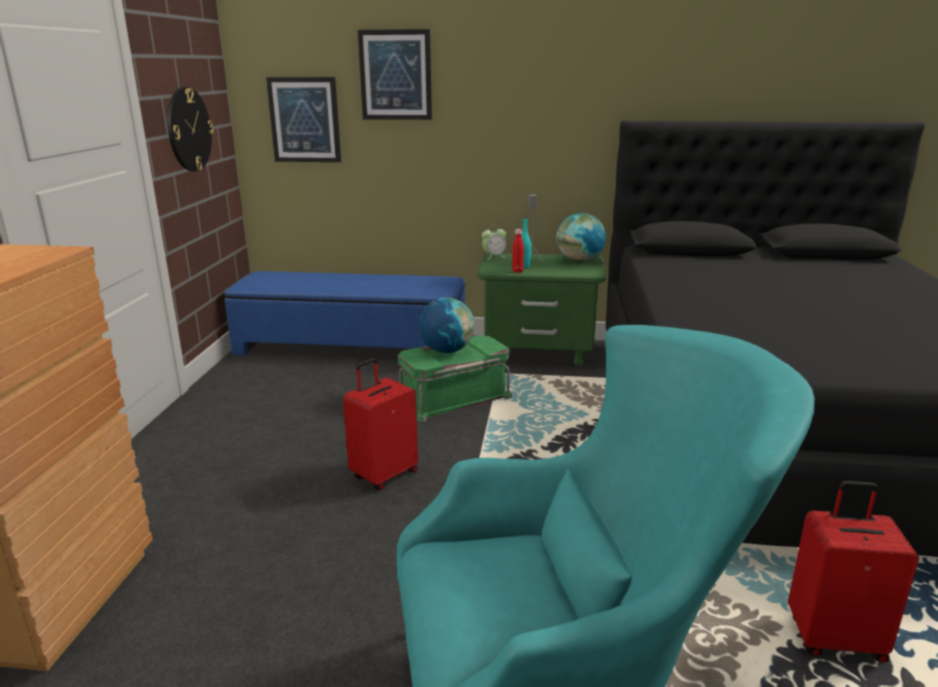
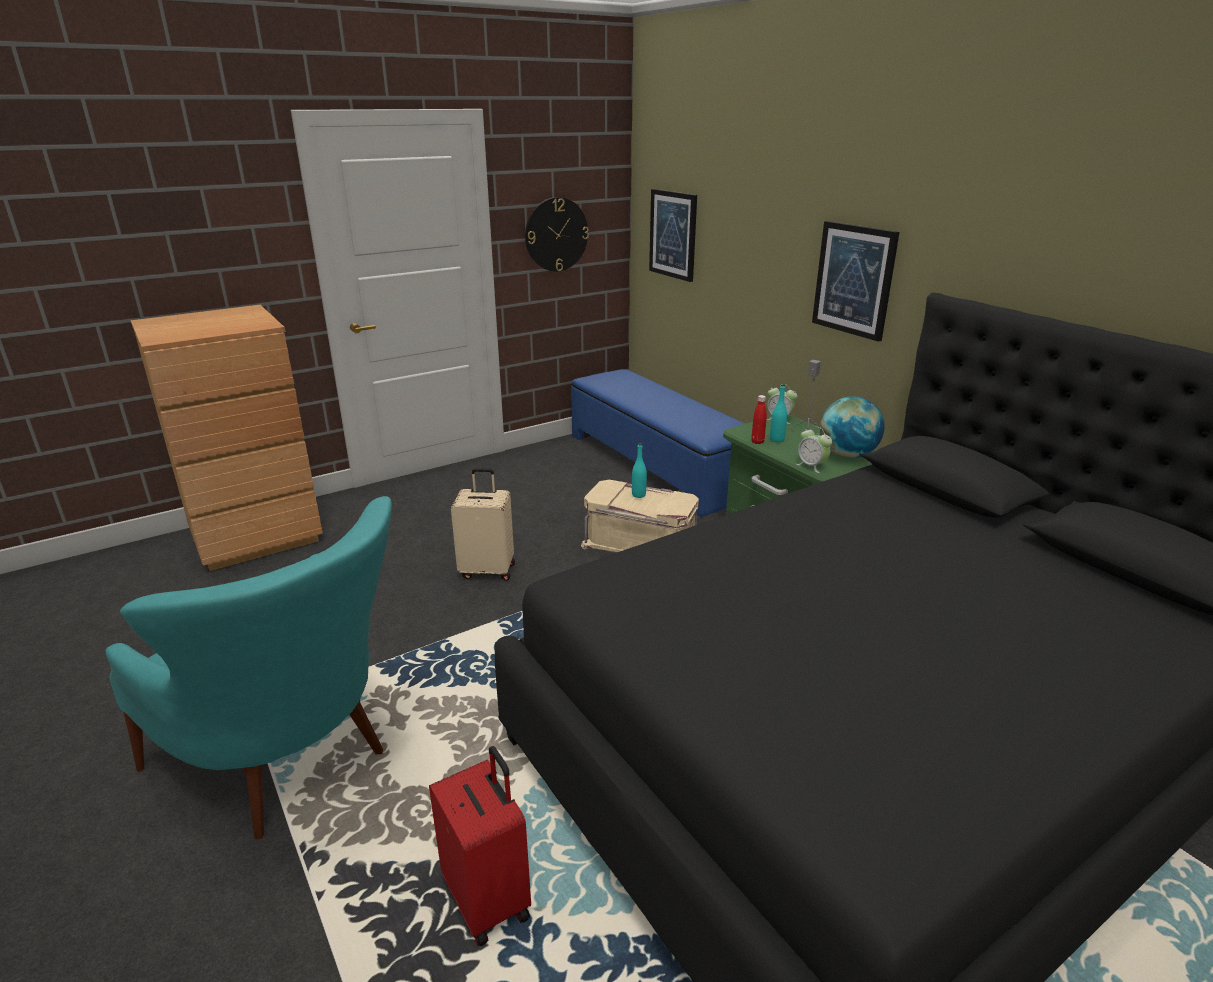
camera: 50 degrees right, 5 degrees up
(383, 474) = (488, 570): red suitcase -> beige suitcase
(395, 75) = (740, 199): picture -> picture (854, 280)
(447, 351) = (638, 495): globe -> turquoise bottle
(454, 397) = (641, 543): green storage box -> beige storage box
(579, 272) = (811, 466): none -> alarm clock

